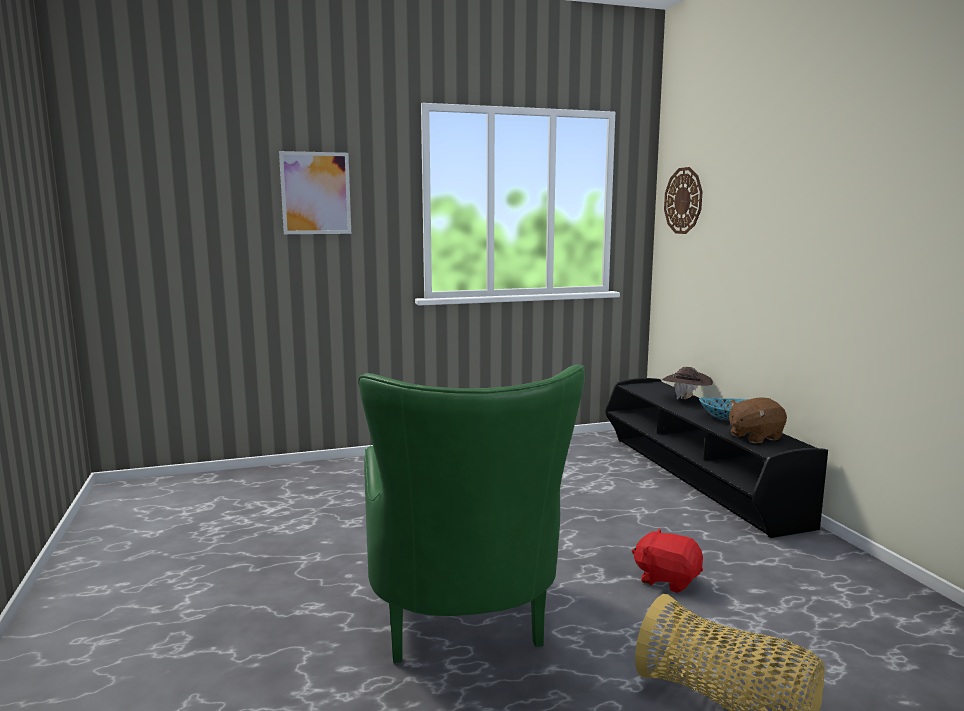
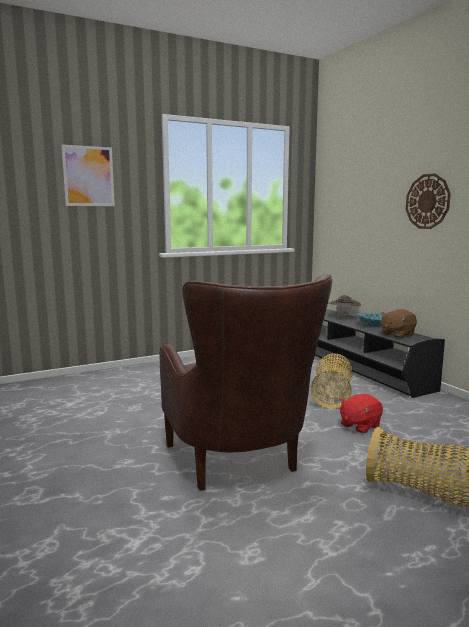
camera: 10 degrees left, 0 degrees up
(463, 632) = (239, 467): green armchair -> brown armchair
(644, 524) = (332, 395): none -> basket
(667, 579) = (359, 425): red plush toy -> red plush toy turned 60 degrees counterclockwise
(683, 200) = (336, 186): wall clock -> wall clock (427, 201)

